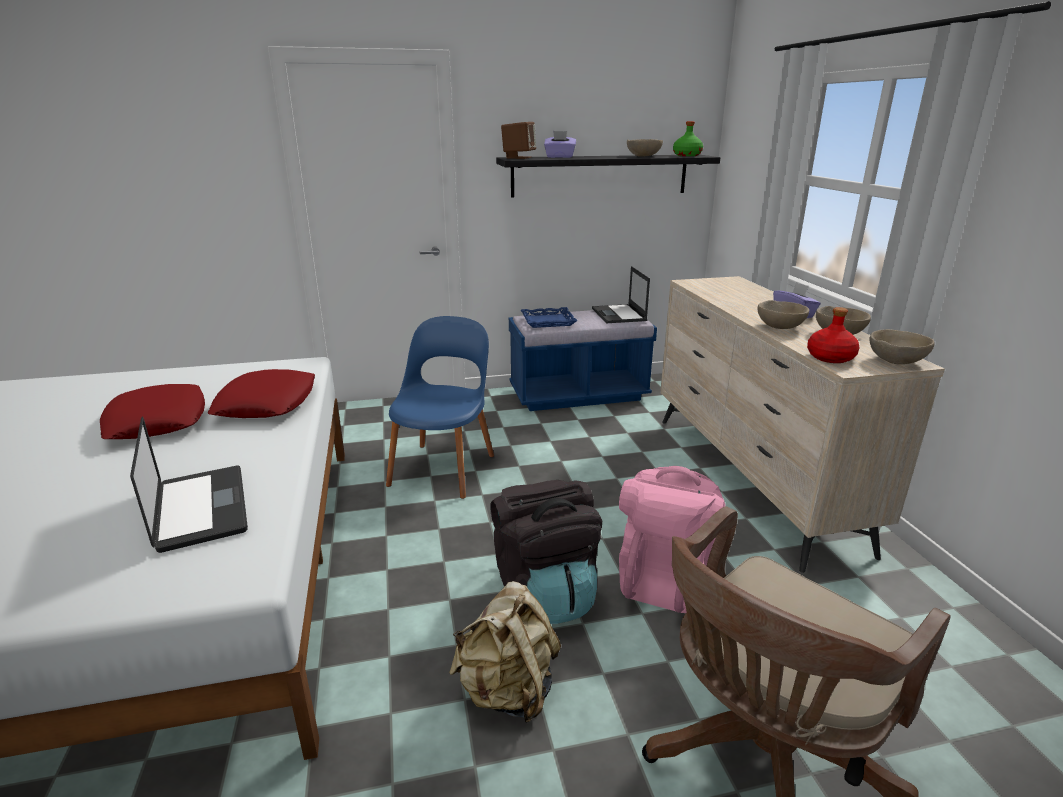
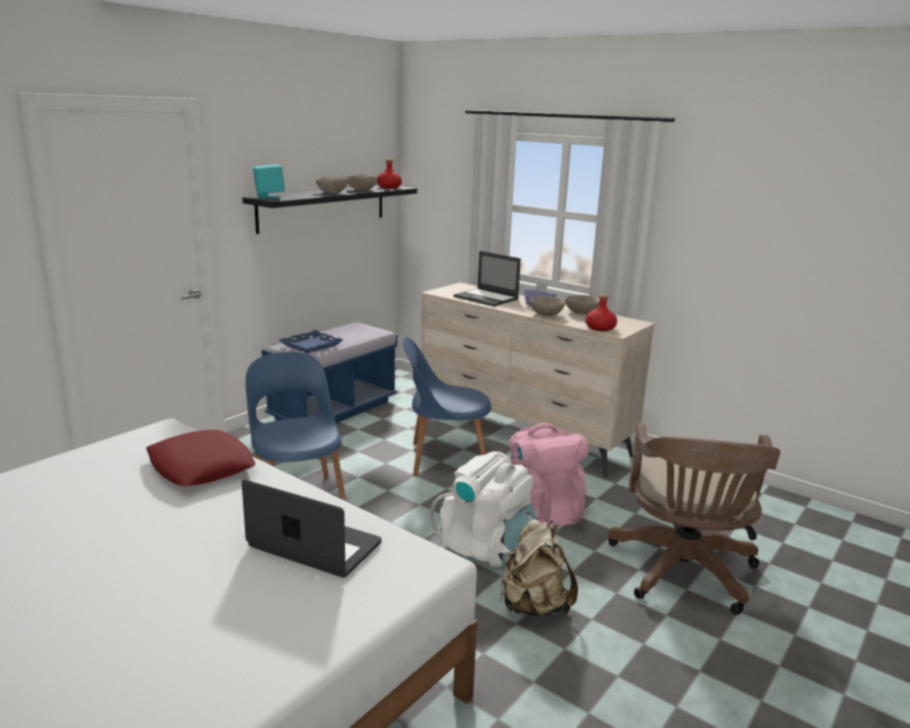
camera: 40 degrees left, 5 degrees down
(157, 421) = (117, 512): red pillow -> none
(518, 157) = (269, 197): brown speaker -> turquoise speaker
(545, 592) = (486, 547): black backpack -> white backpack
(559, 157) = (300, 194): purple tissue box -> none
(619, 314) = (359, 329): laptop -> laptop (486, 298)
(624, 477) = (444, 459): none -> blue chair
(686, 155) = (388, 187): green bottle -> red bottle
(895, 361) = (630, 323): beige bowl -> beige bowl (332, 193)

